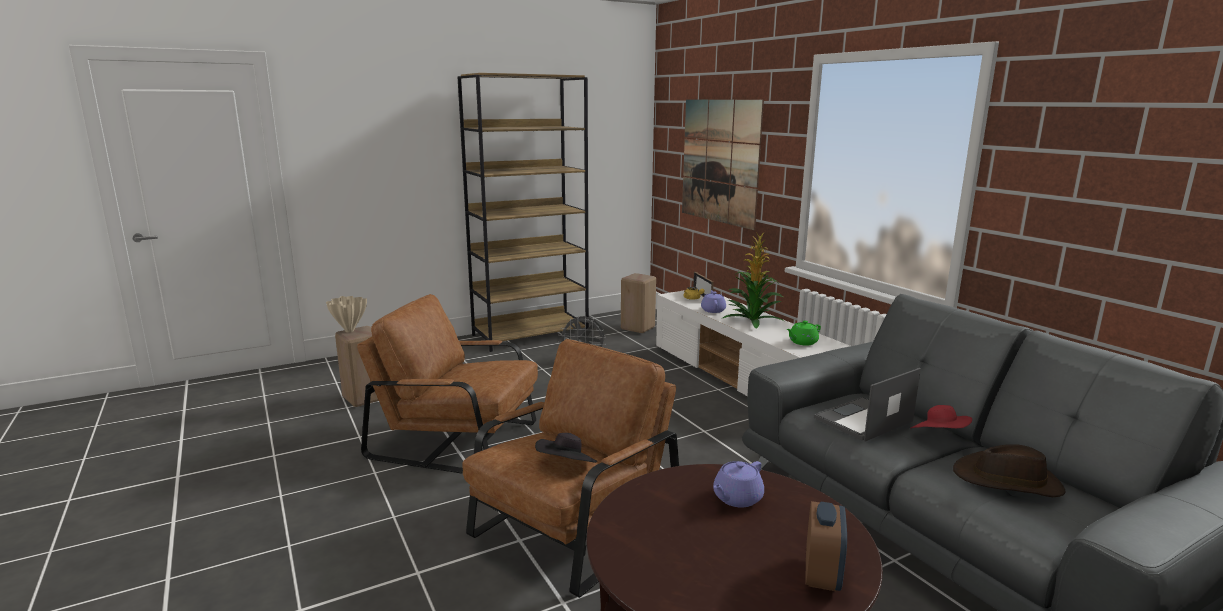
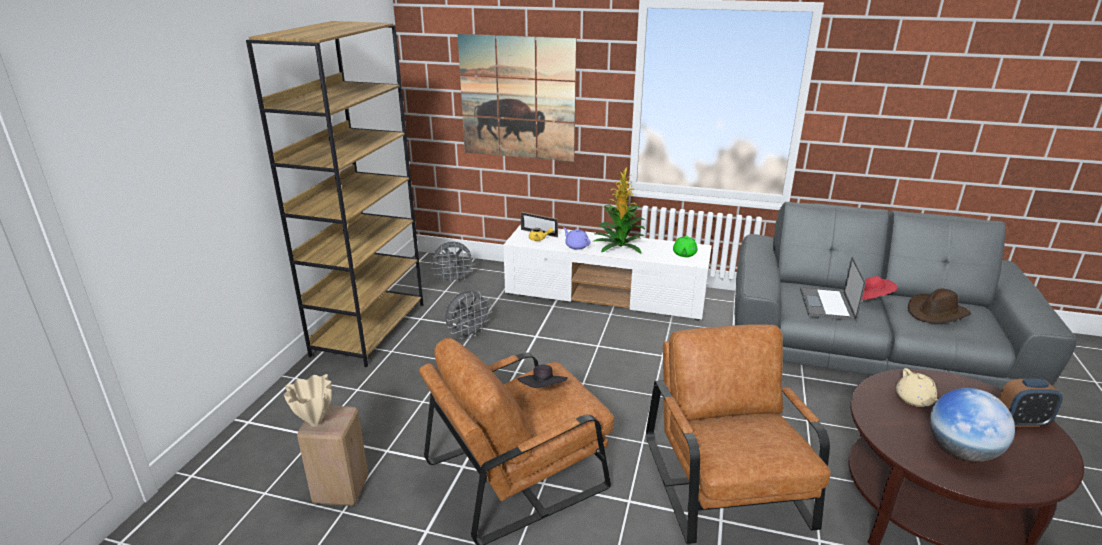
camera: 45 degrees left, 10 degrees up
(566, 467) = (777, 440): black hat -> black hat (543, 390)
(639, 328) = (454, 280): beige stool -> grey fan
(675, 546) = (961, 451): none -> globe
(736, 498) = (914, 399): purple teapot -> beige teapot
(822, 576) = (1021, 421): alarm clock -> alarm clock turned 120 degrees clockwise

